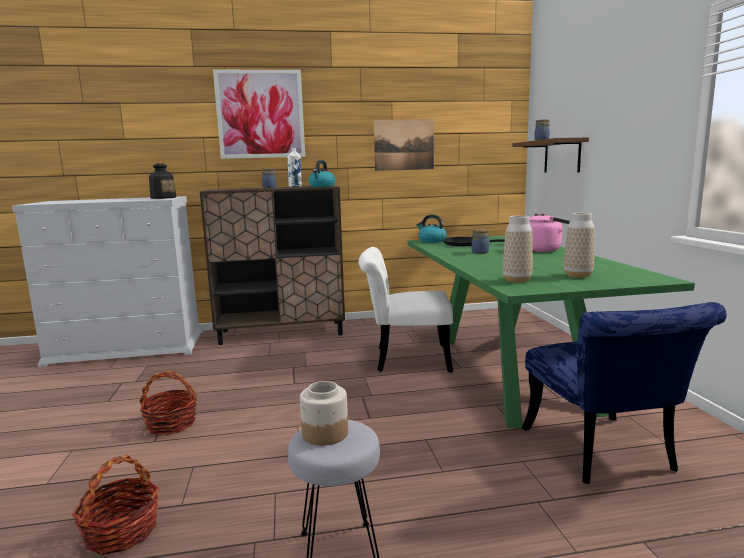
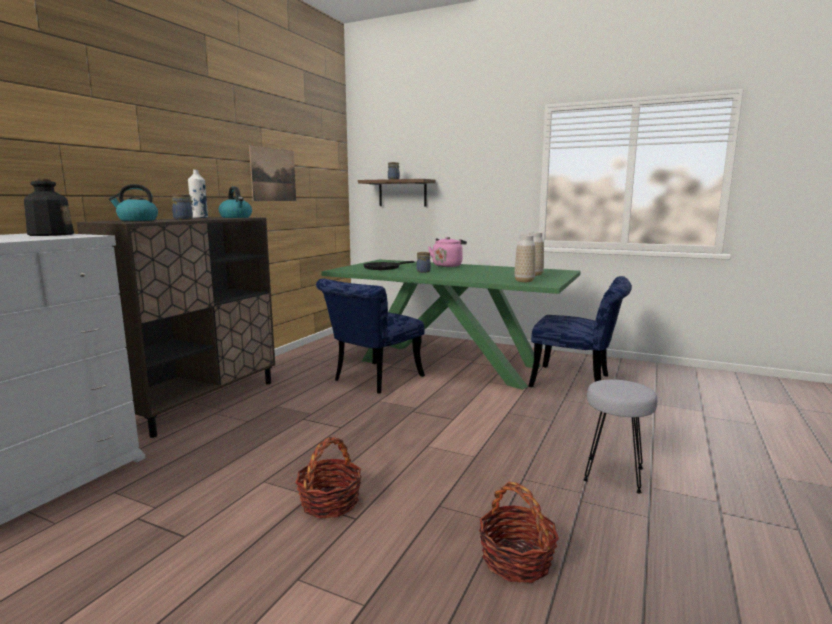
camera: 55 degrees left, 0 degrees up
(260, 114) = (137, 121): picture -> none
(324, 434) = (616, 388): jar -> none
(404, 359) = (372, 380): white chair -> blue chair
(431, 241) = (346, 269): kettle -> kettle (137, 220)

